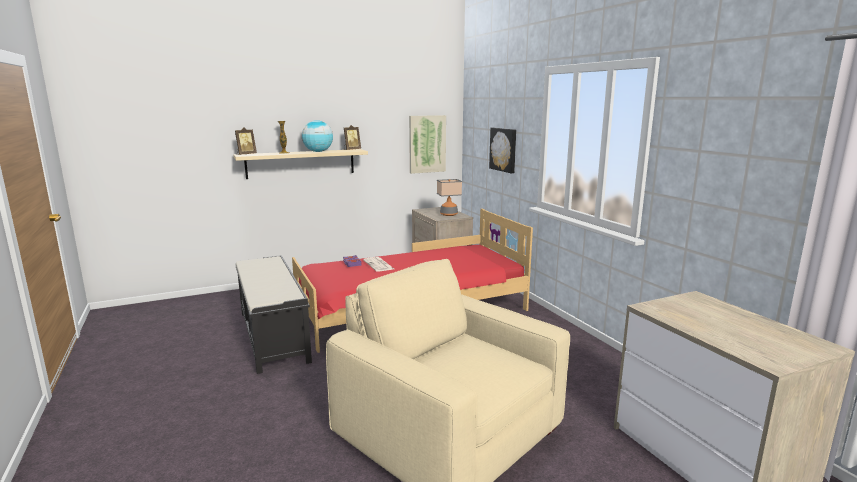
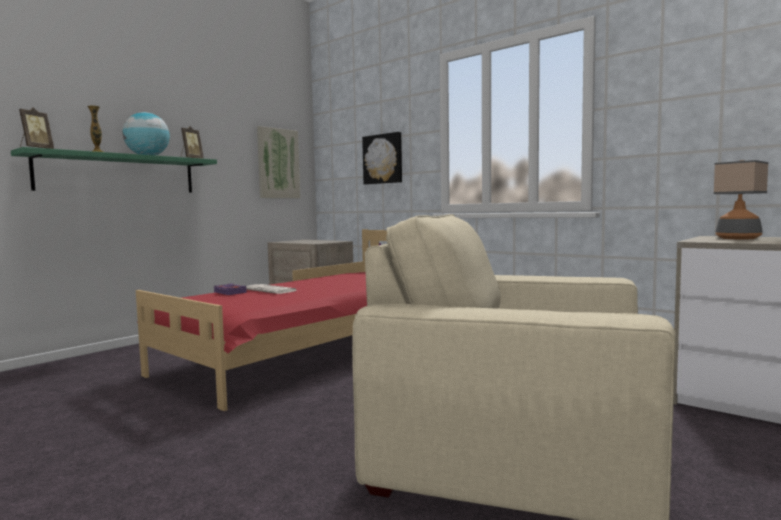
camera: 25 degrees left, 10 degrees down
(273, 336) = (129, 407): black bench -> none
(301, 163) = (118, 174): beige shelf -> green shelf
(448, 214) = (321, 241): table lamp -> table lamp (738, 238)

